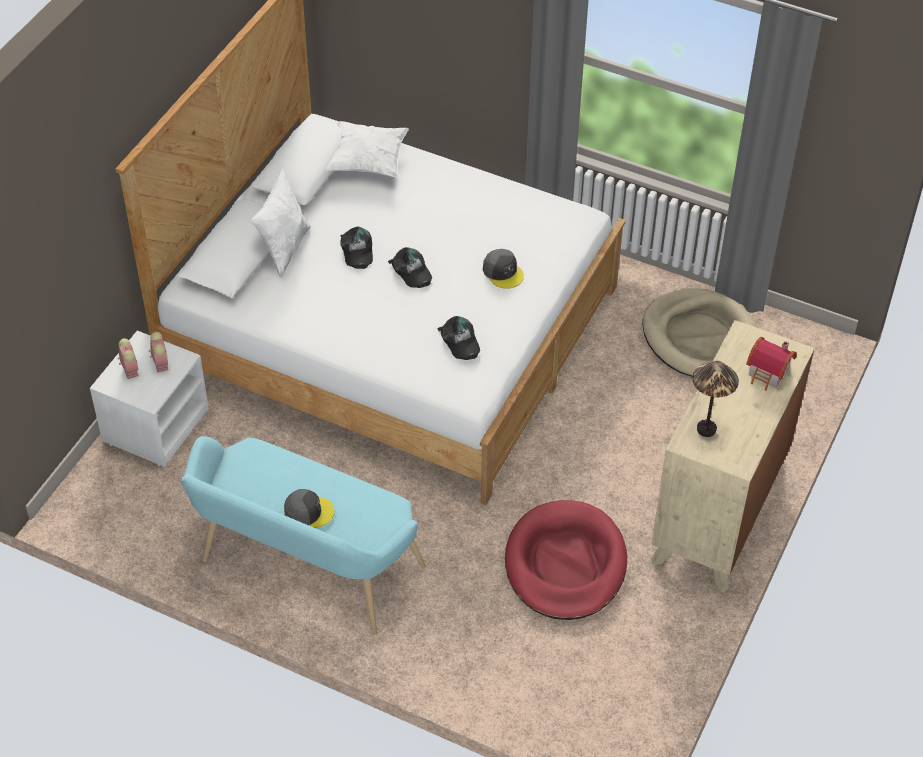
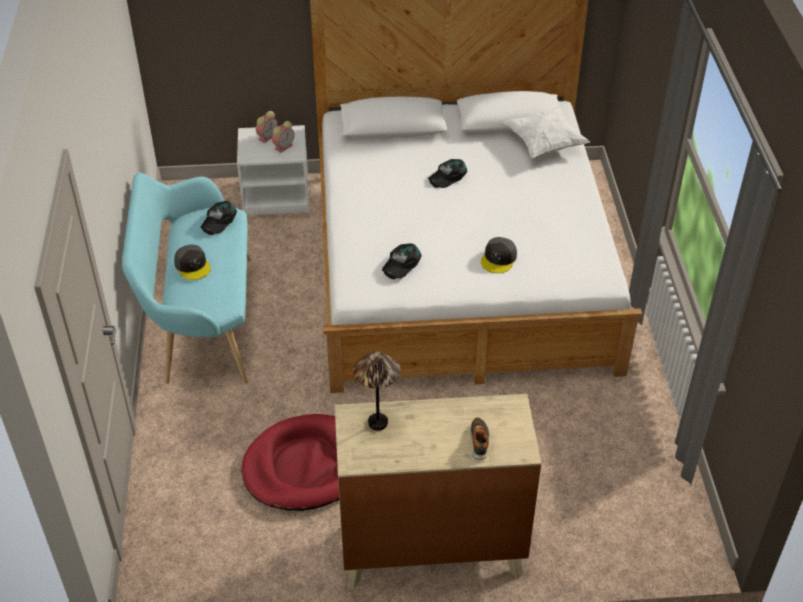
camera: 60 degrees right, 5 degrees down
(284, 249) = (418, 143): white pillow -> none
(411, 271) = (452, 210): black cap -> black cap (218, 220)
(700, 338) = (621, 455): beige dog bed -> none
(768, 373) = (479, 441): toy house -> shoe

